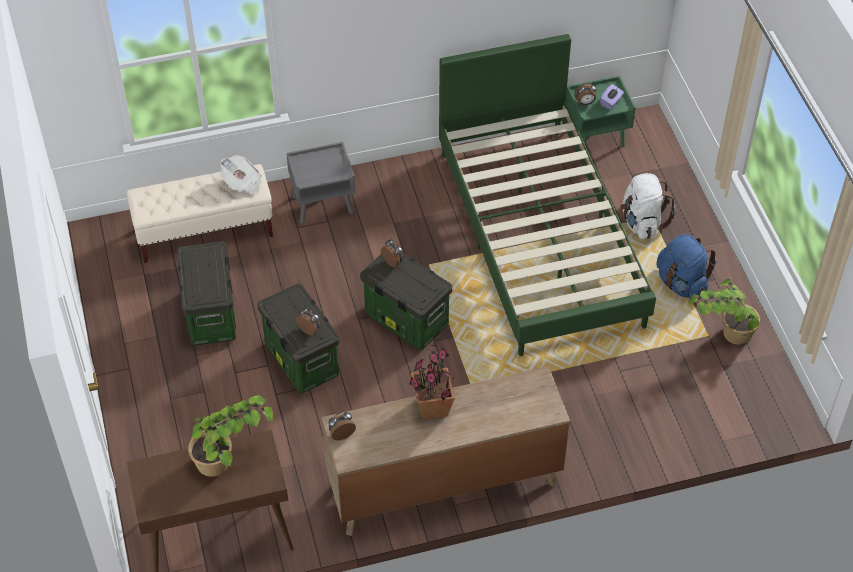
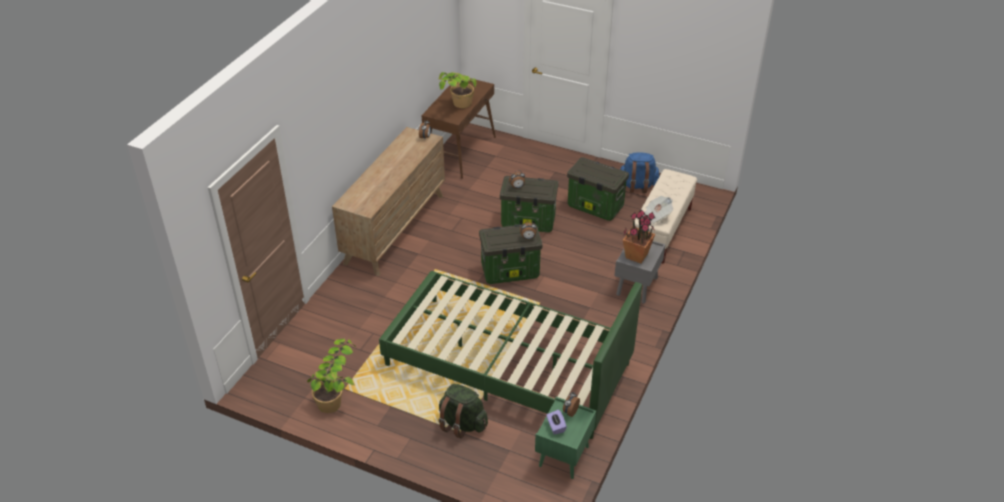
camera: 130 degrees right, 10 degrees down
(432, 407) = (401, 169): potted plant -> potted plant (636, 255)
(642, 222) = (462, 423): white backpack -> green backpack
(681, 284) = (394, 406): blue backpack -> blue backpack (637, 186)

